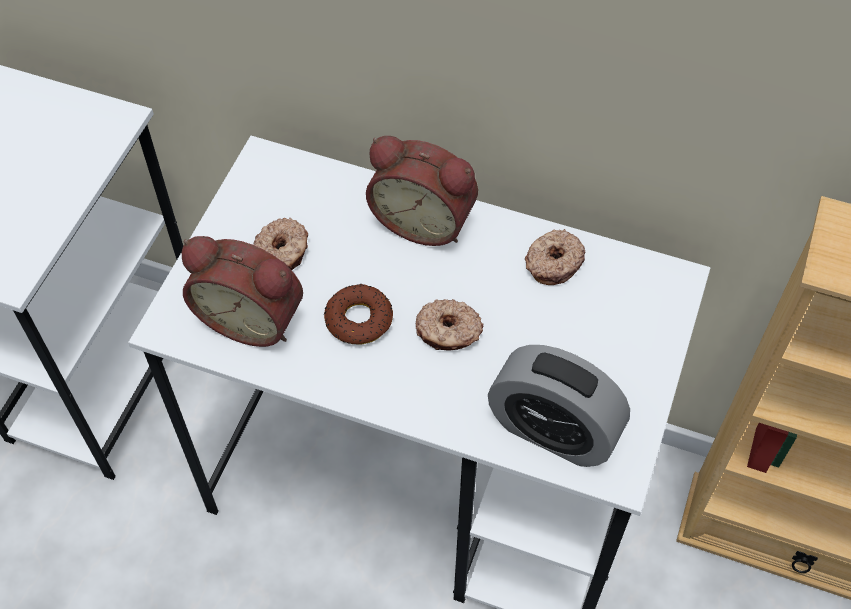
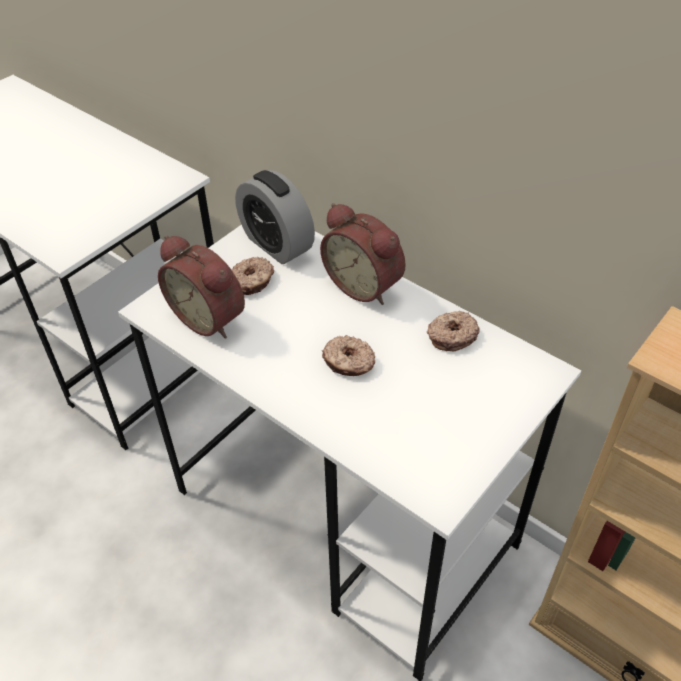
camera: 20 degrees right, 10 degrees down
(359, 319) = (286, 337): donut -> none
(553, 430) = (400, 453): alarm clock -> alarm clock (276, 244)

